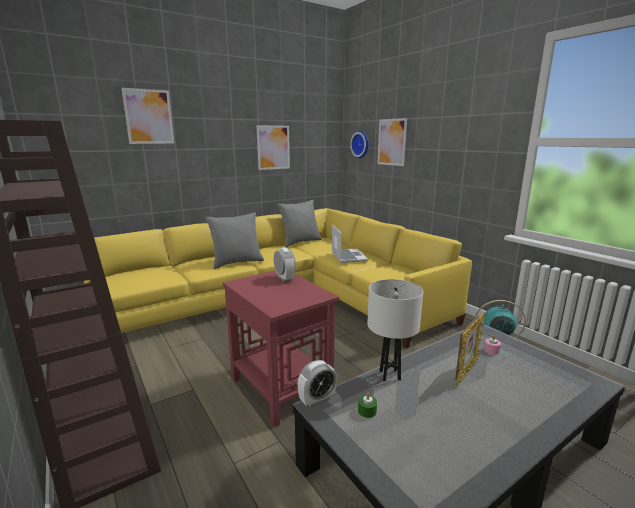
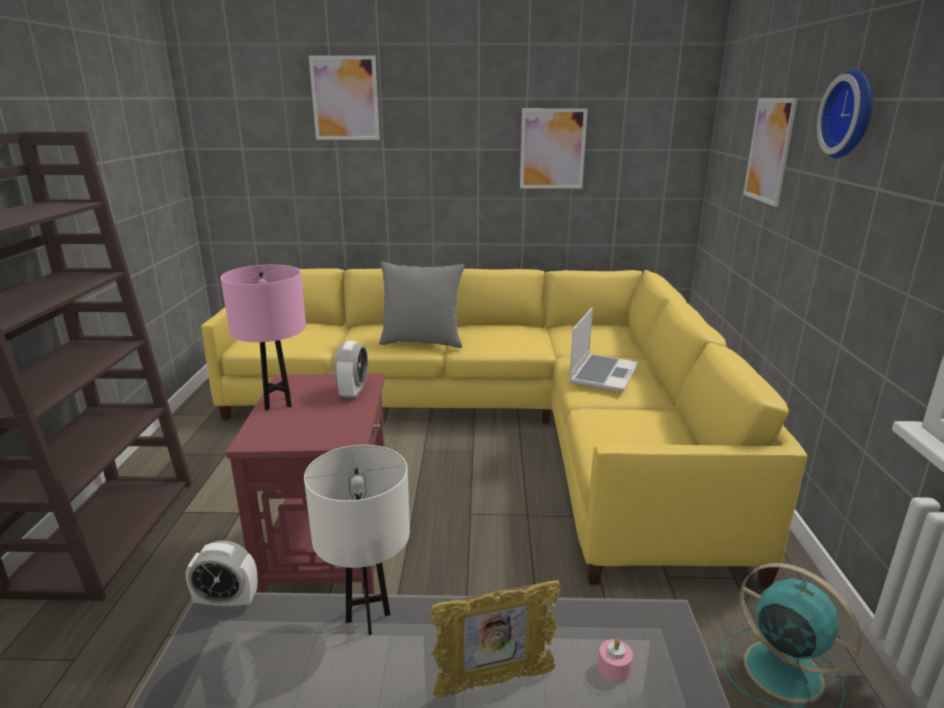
camera: 35 degrees right, 5 degrees up
(254, 292) = (278, 403): none -> pink table lamp
(300, 242) = (566, 326): grey pillow -> none
(361, 144) = (731, 149): wall clock -> wall clock (852, 114)
(367, 411) = (254, 657): green candle -> none

